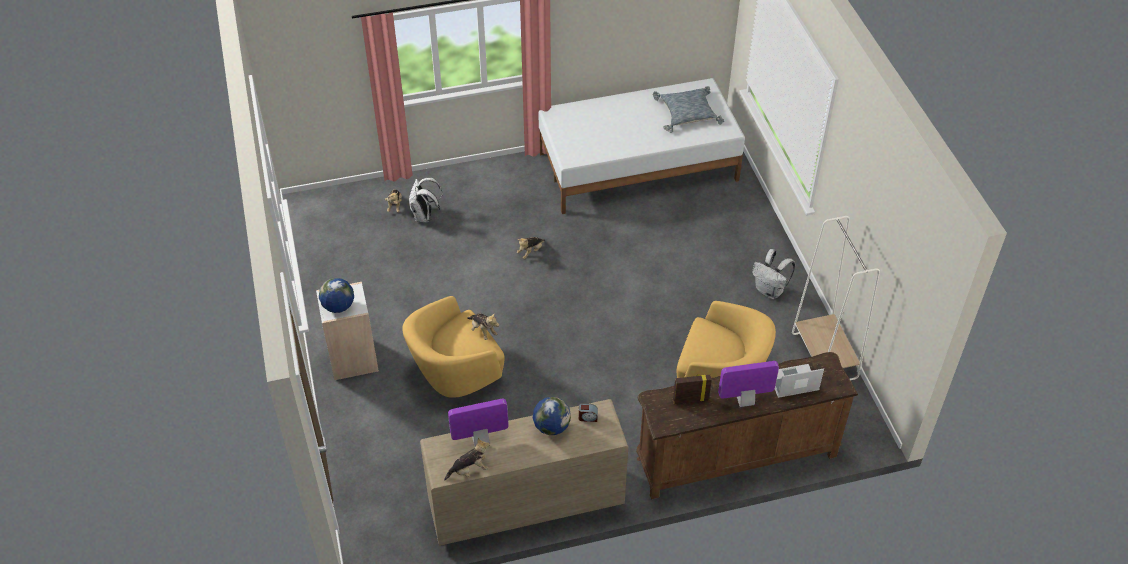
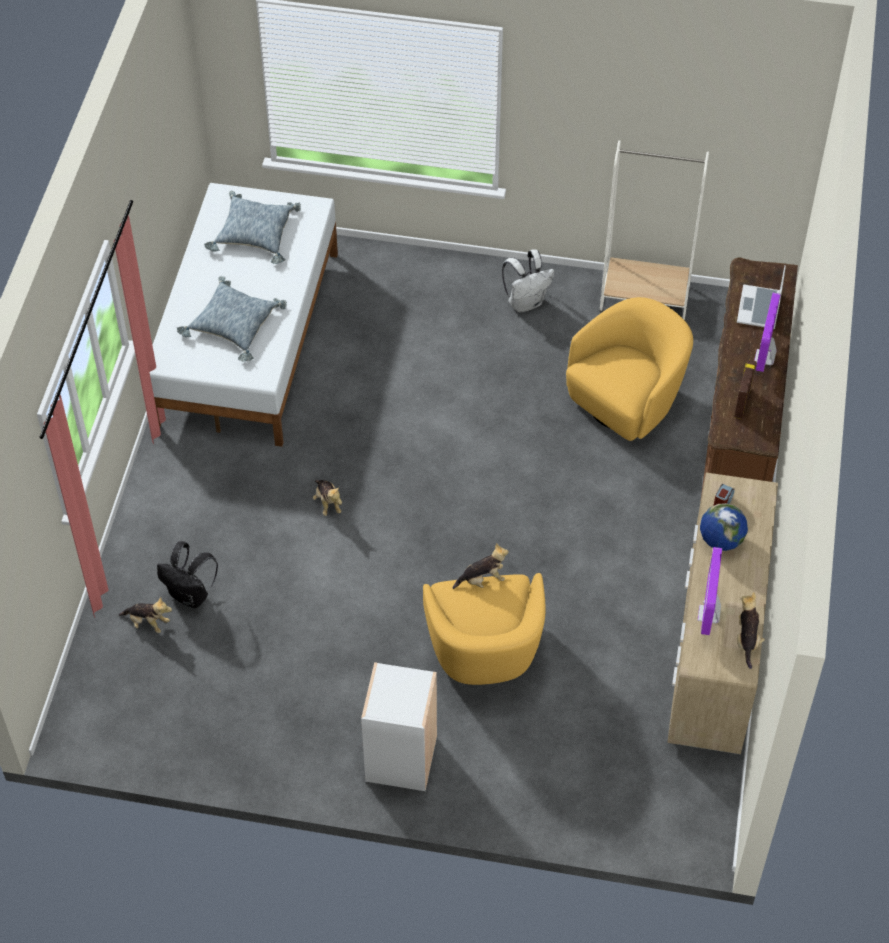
camera: 65 degrees left, 5 degrees up
(338, 306) = (406, 701): globe -> none
(424, 216) = (191, 595): white backpack -> black backpack
(604, 130) = (233, 322): none -> pillow

